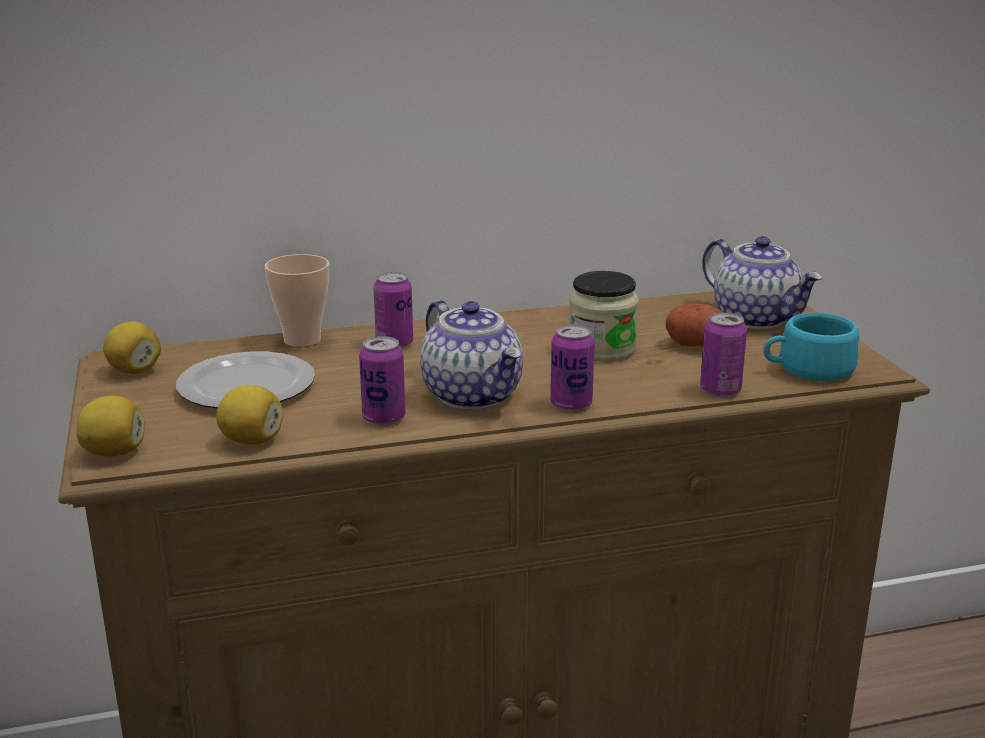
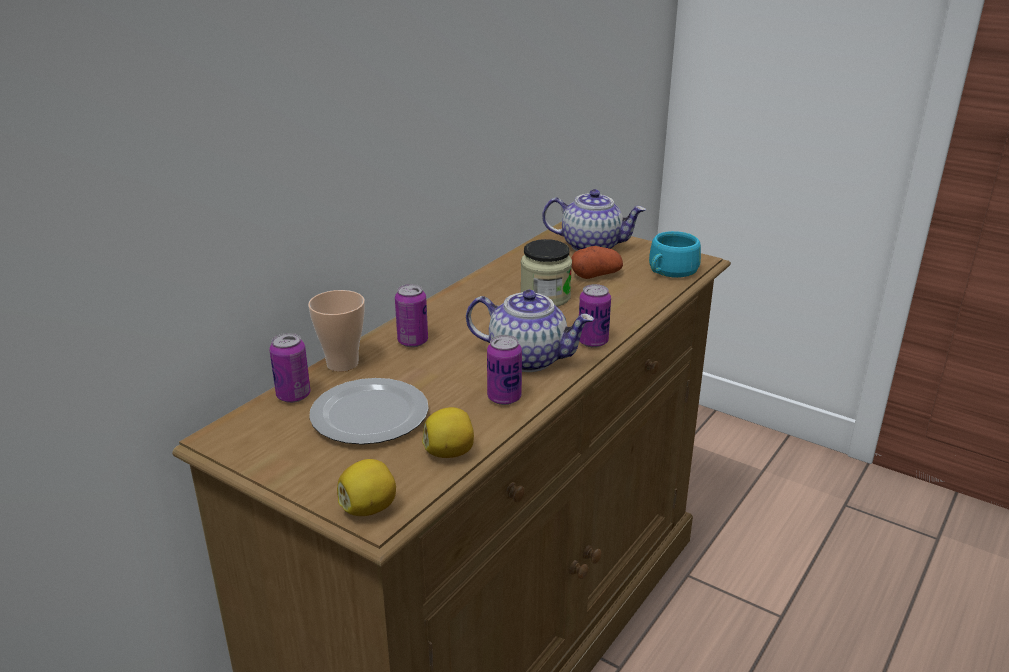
camera: 40 degrees left, 5 degrees up
(134, 370) = (255, 440): lemon -> none
(720, 390) = (651, 301): can -> can (293, 395)

